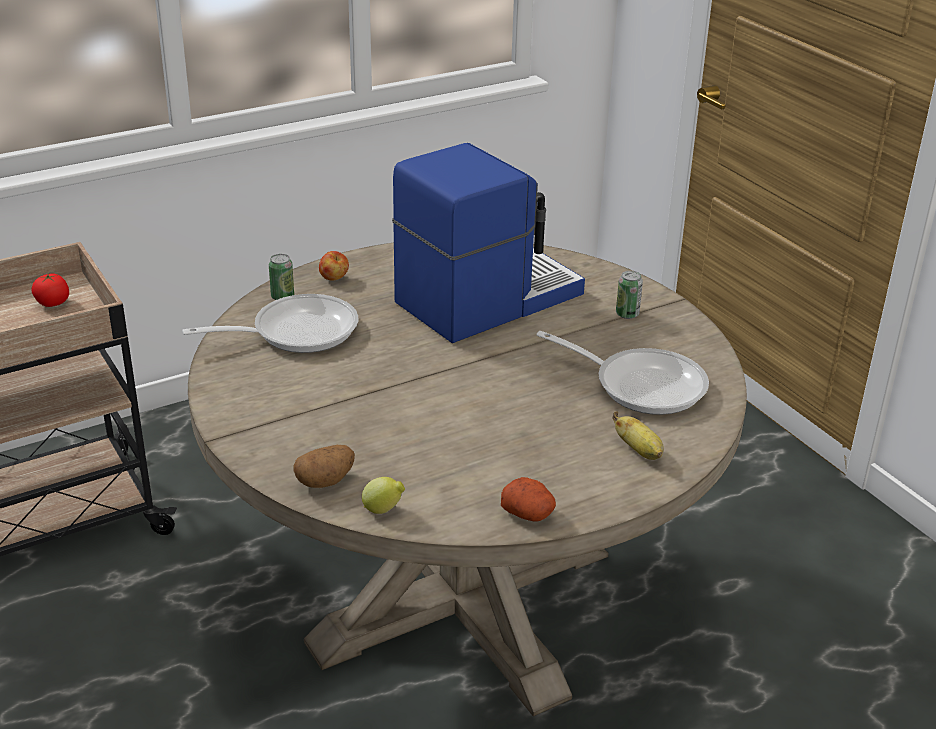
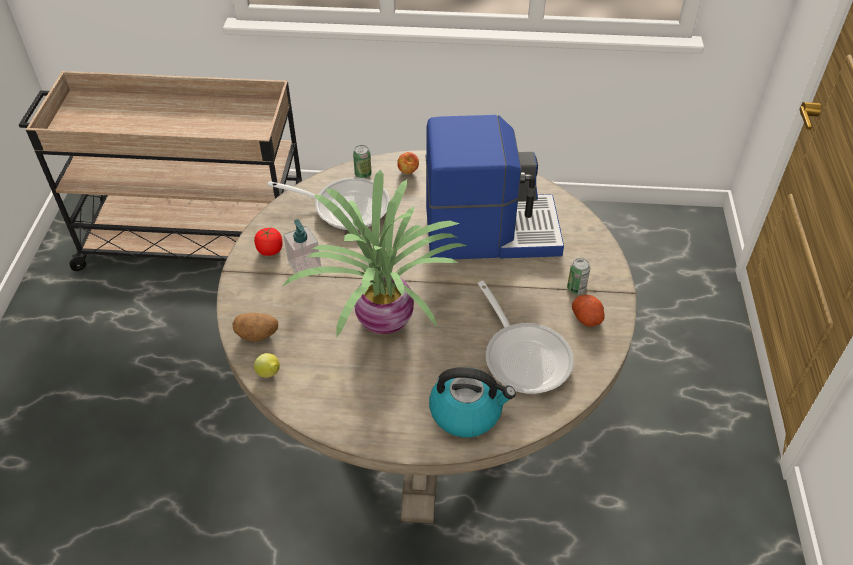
camera: 35 degrees right, 15 degrees up
(53, 303) = (251, 119): tomato -> tomato (270, 250)
(307, 398) = (304, 264): none -> soap dispenser
(458, 408) = (385, 316): none -> potted plant
(528, 513) = (349, 424): potato -> potato (587, 318)
(639, 451) = (467, 412): banana -> kettle

